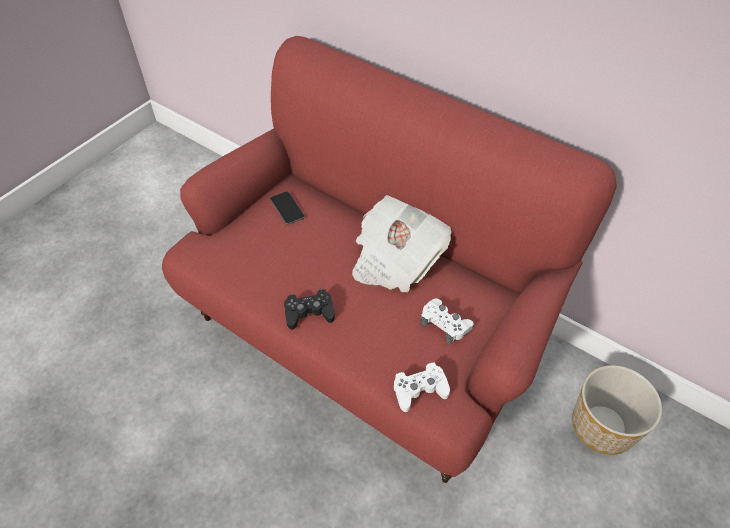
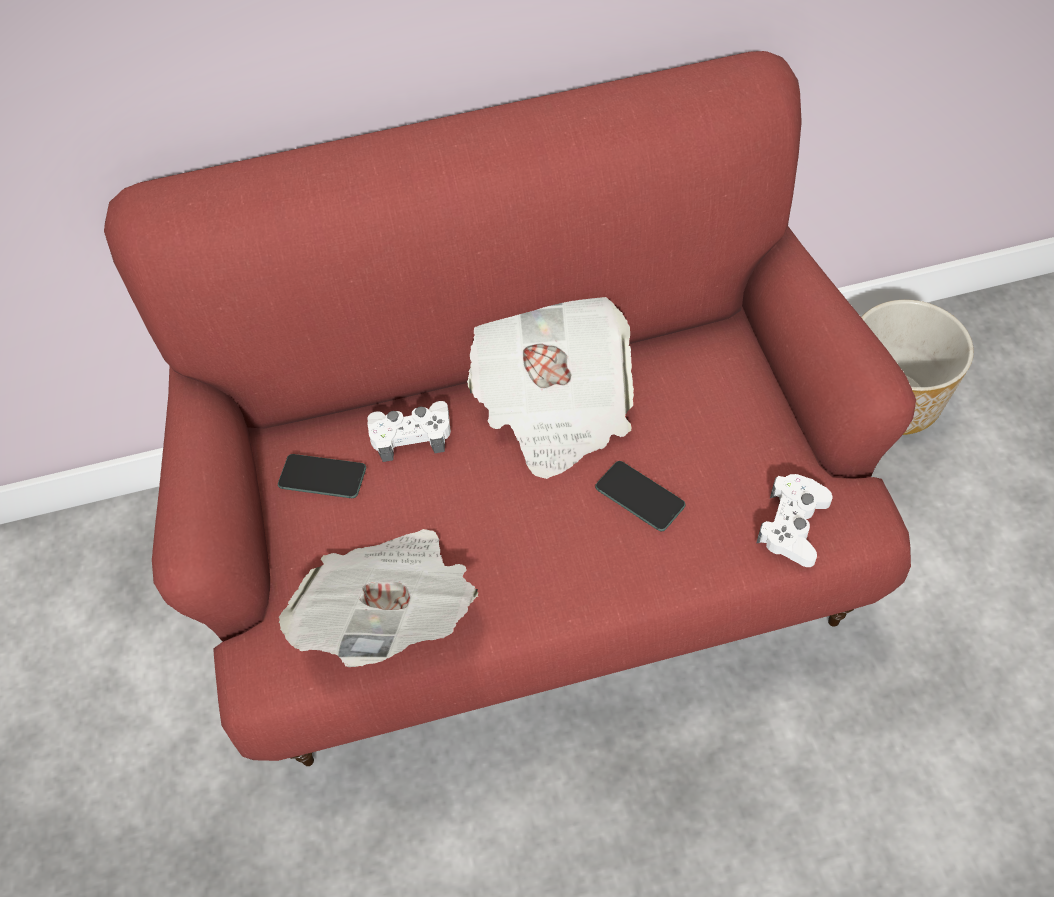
camera: 45 degrees left, 5 degrees up
(244, 272) = (392, 614): none -> newspaper
(309, 312) = (551, 575): black game controller -> none
(378, 319) = (640, 496): none -> phone
(445, 324) = (715, 425): white game controller -> white game controller (411, 435)

